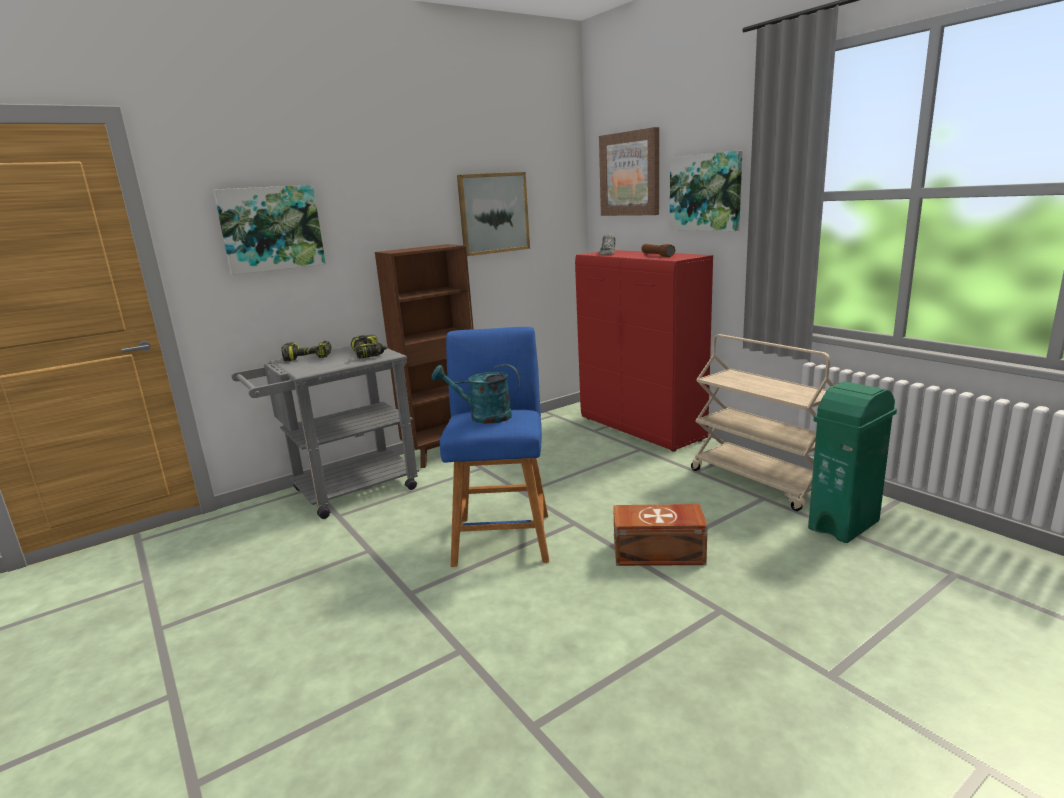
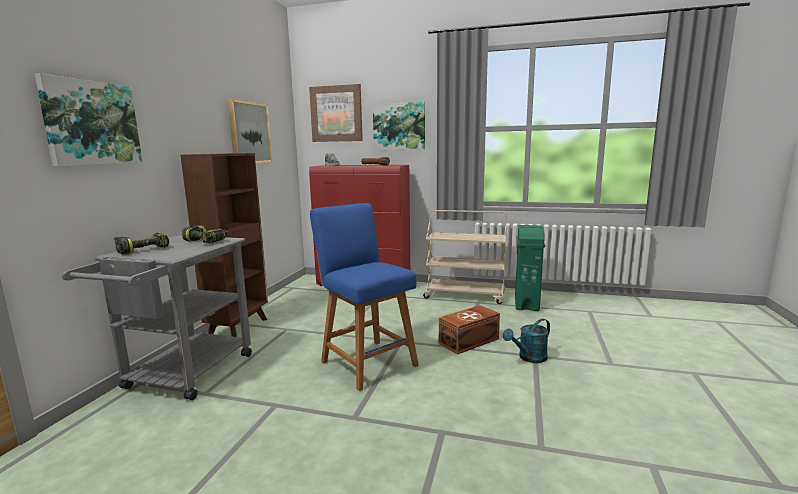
camera: 40 degrees left, 5 degrees down
(483, 417) = (364, 268): turquoise watering can -> turquoise watering can (529, 358)

